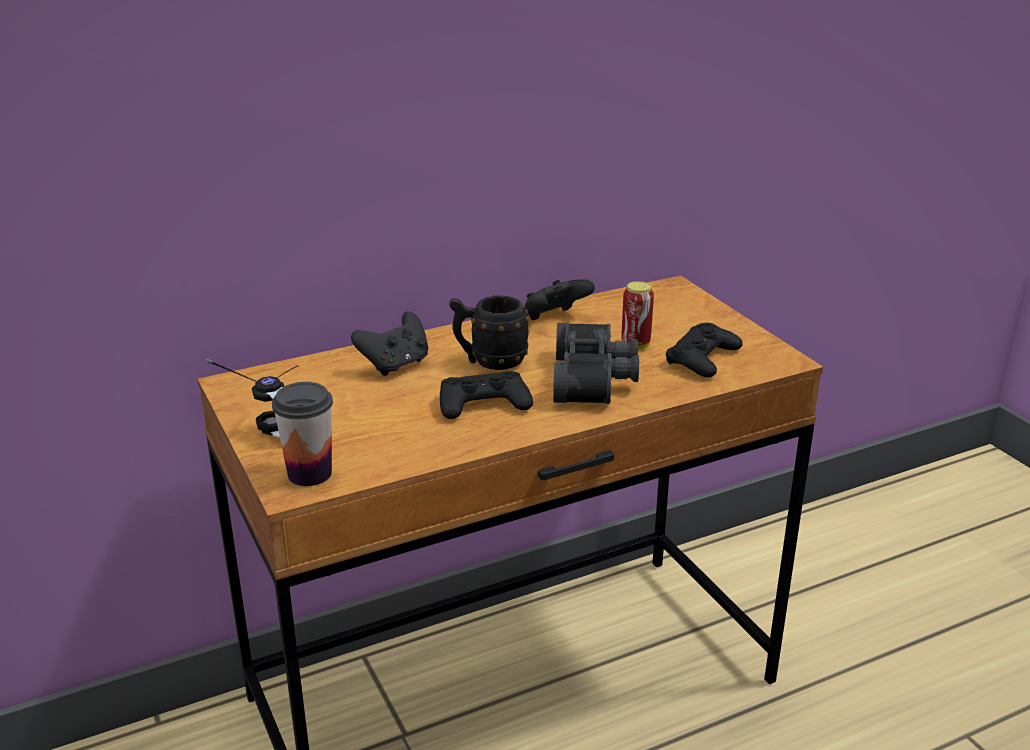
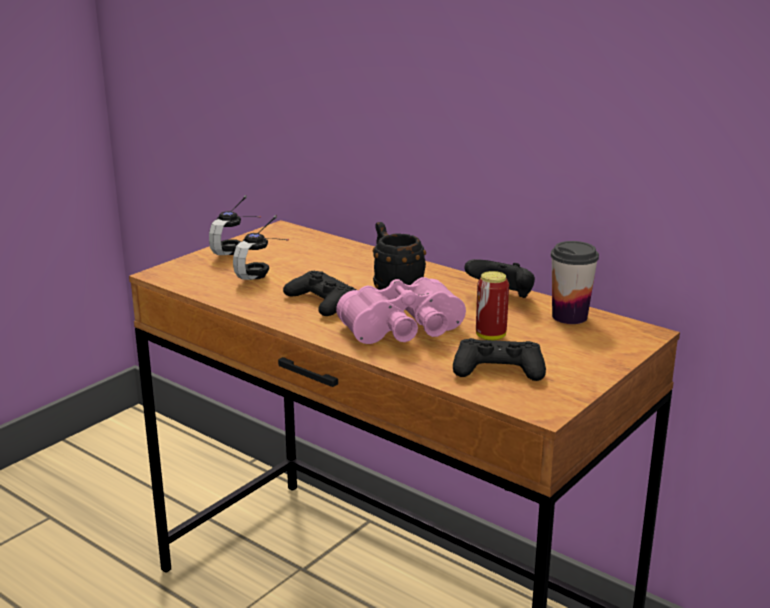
camera: 65 degrees right, 5 degrees down
(309, 473) = (183, 274): cup -> cup (569, 317)
(369, 415) = (272, 272): none -> headphones
(395, 365) = (355, 263): black game controller -> none
(595, 379) = (405, 332): black binoculars -> pink binoculars

